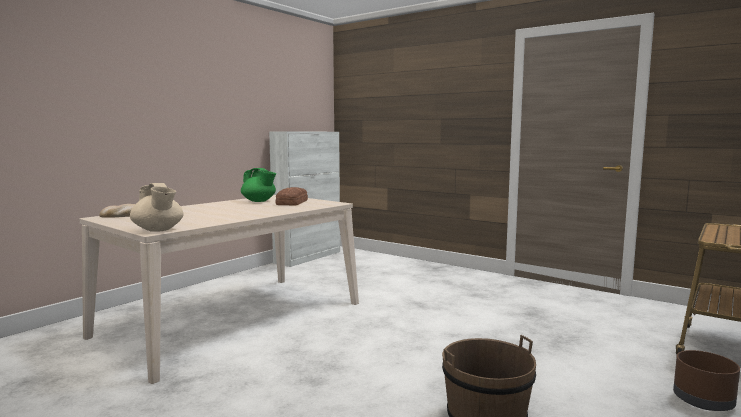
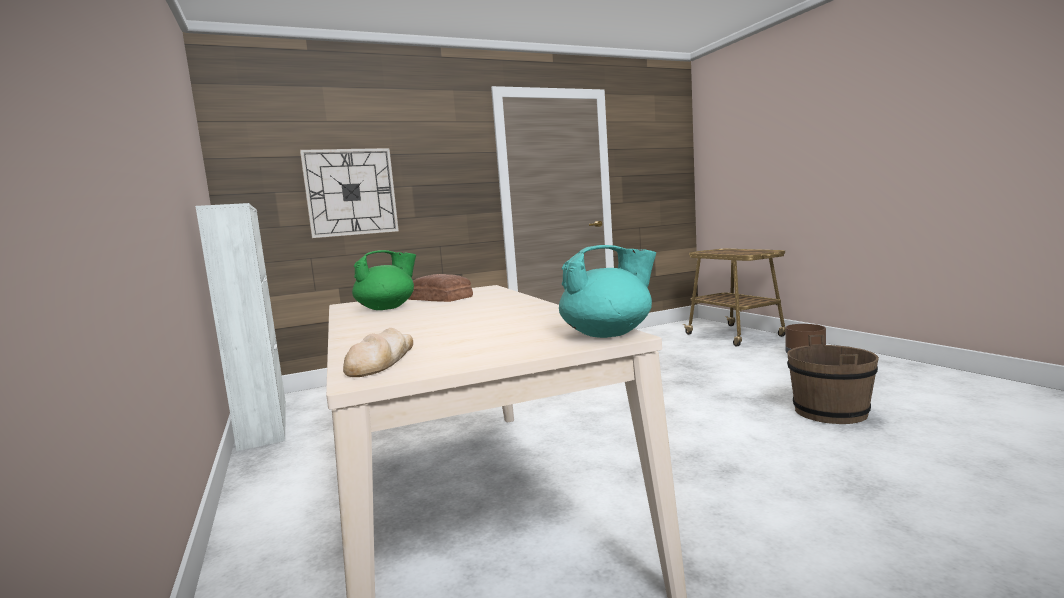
camera: 60 degrees left, 0 degrees up
(158, 230) = (608, 334): beige teapot -> turquoise teapot
(400, 122) = (351, 192): none -> wall clock

